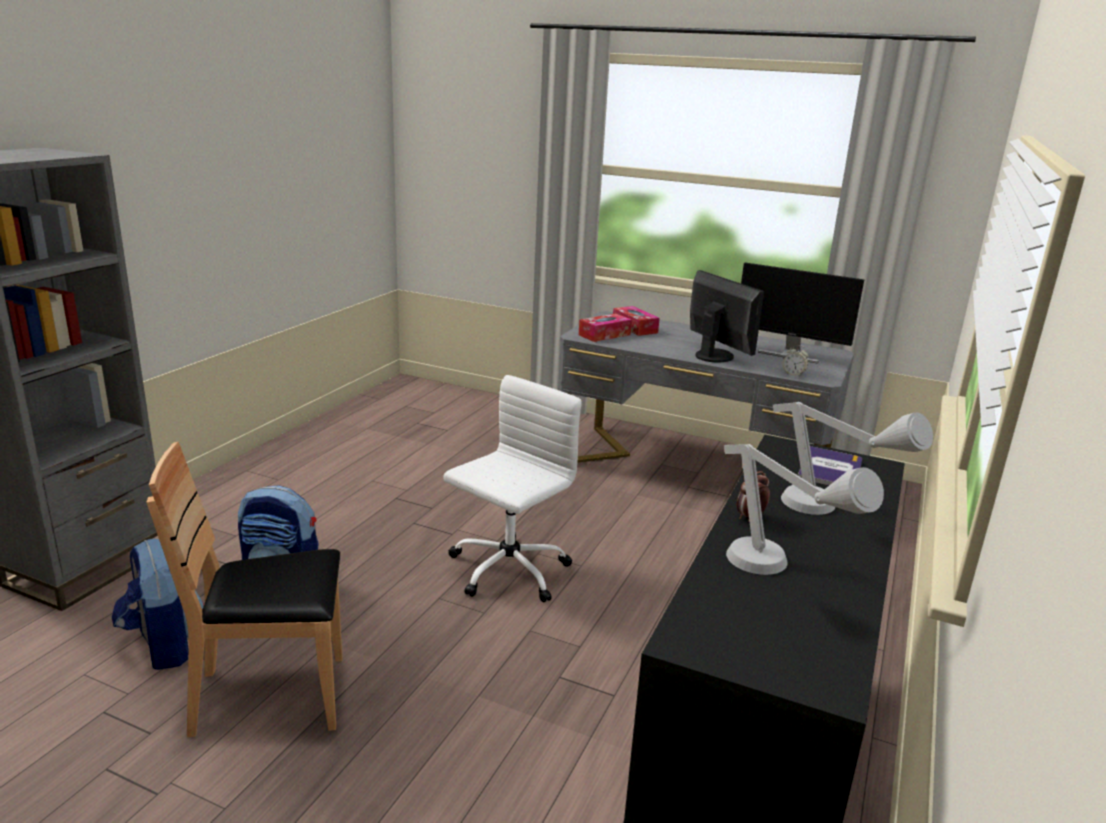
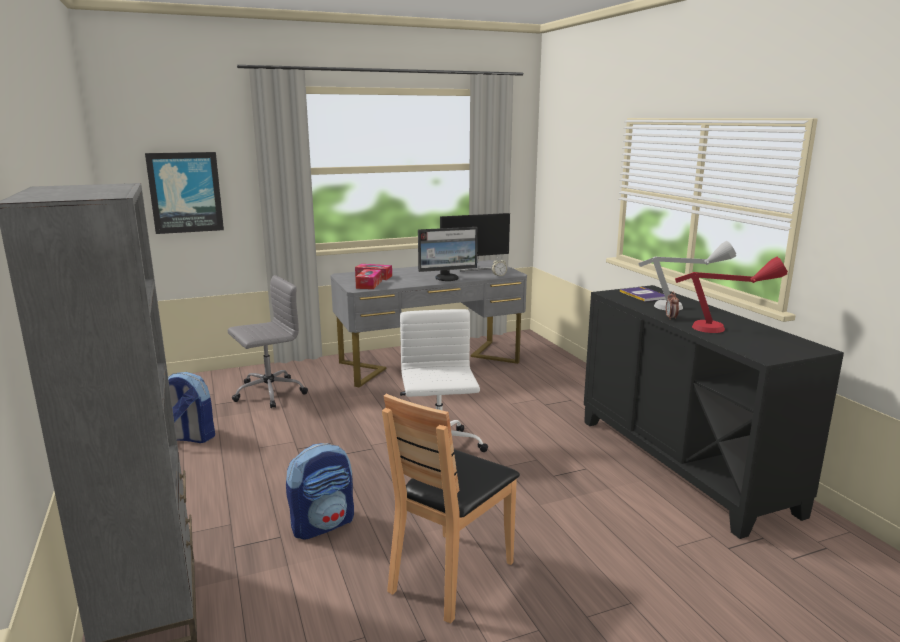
camera: 45 degrees left, 5 degrees down
(164, 645) = (327, 602): backpack -> backpack (189, 437)
(470, 177) = (185, 192): none -> picture
(475, 432) = (268, 393): none -> grey office chair
(715, 356) = (447, 278): monitor -> monitor turned 150 degrees clockwise
(777, 574) = (725, 329): grey table lamp -> red table lamp

